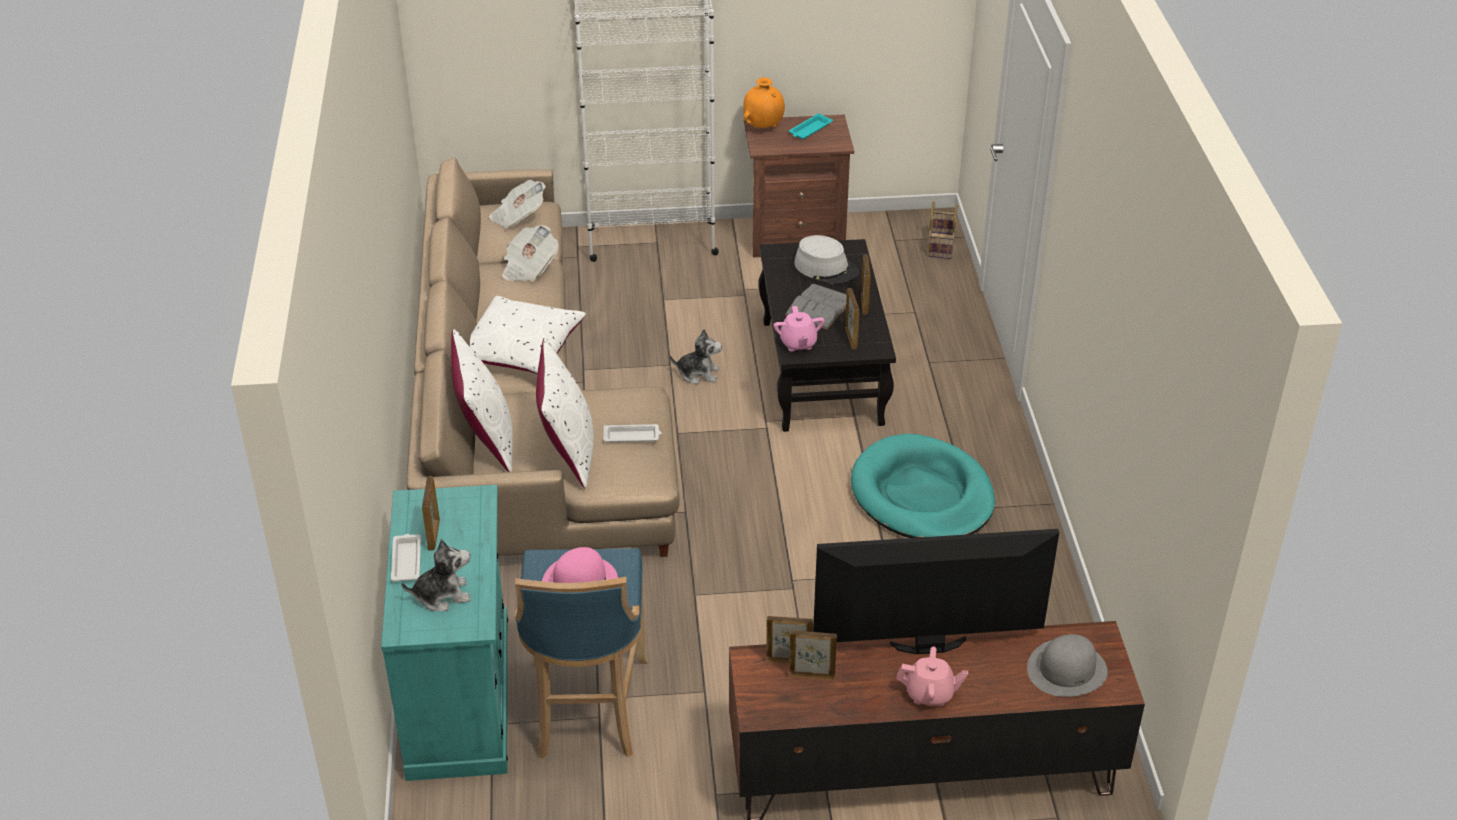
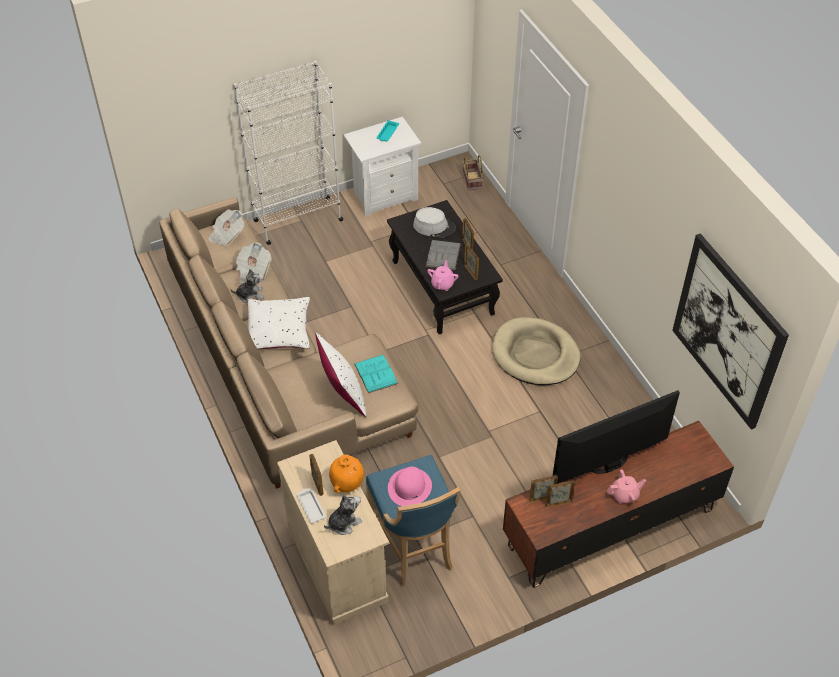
camera: 20 degrees left, 10 degrees up
(460, 696) = (337, 562): turquoise cabinet -> beige cabinet
(486, 439) = (289, 399): white pillow -> none
(632, 436) = (375, 373): white tray -> turquoise book
(698, 374) = (371, 308): plush toy -> plush toy (250, 295)
(763, 126) = (358, 137): orange vase -> orange vase (347, 484)
(796, 237) = (384, 195): brown nightstand -> white nightstand
(798, 343) = (442, 284): pink teapot -> pink teapot turned 135 degrees counterclockwise
(922, 495) = (535, 355): turquoise dog bed -> beige dog bed
(1067, 669) = (687, 458): grey hat -> none
(1171, 449) = (728, 331): none -> picture

